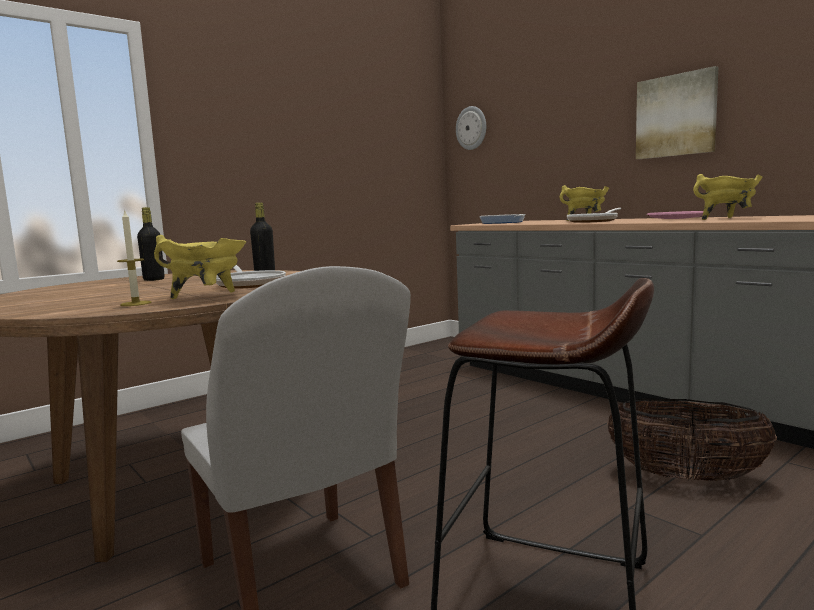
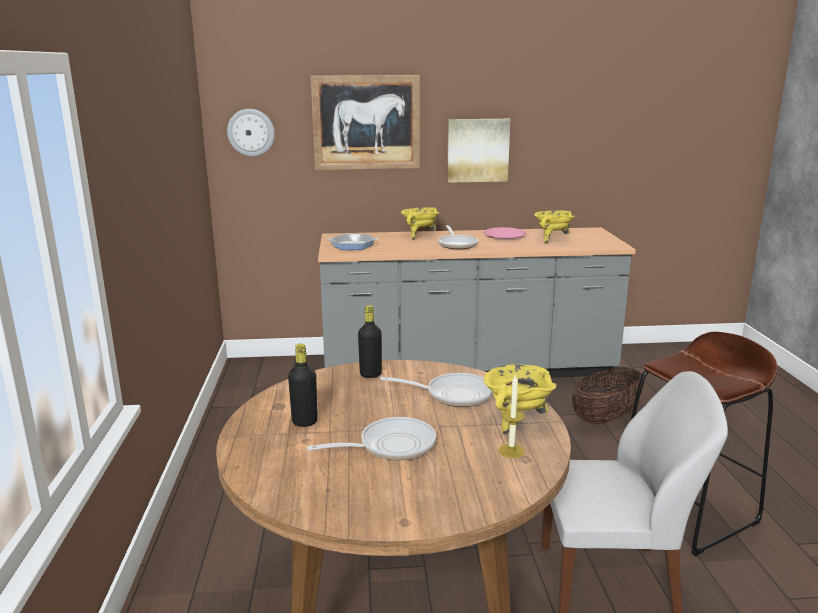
camera: 55 degrees left, 10 degrees up
(124, 291) = (391, 446): none -> frying pan
(558, 103) = (366, 123): none -> picture

